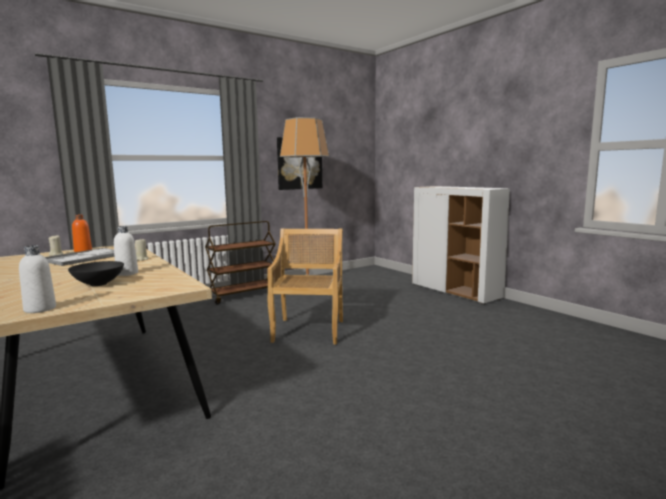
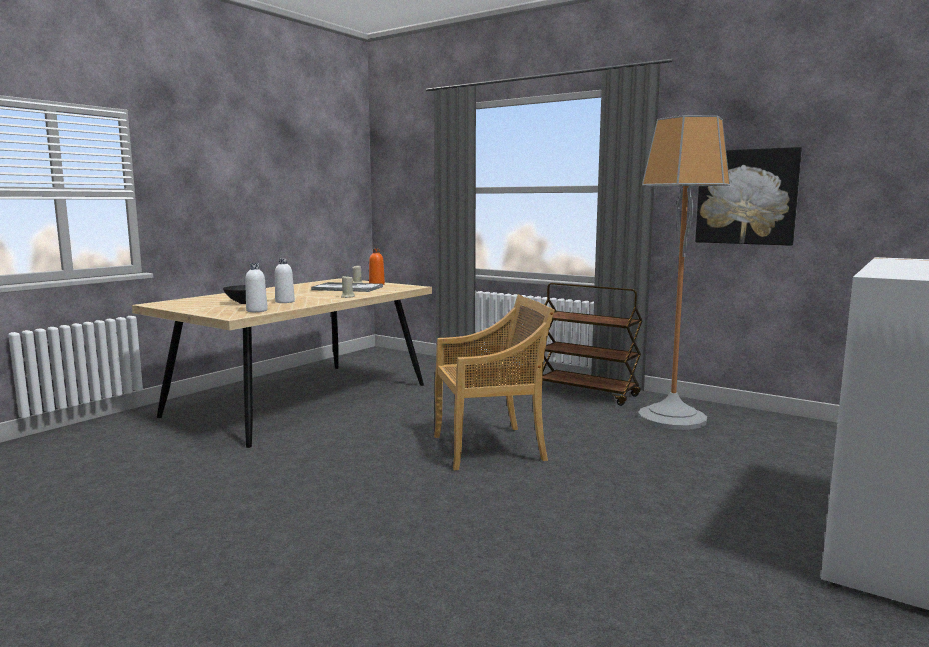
camera: 70 degrees right, 0 degrees up
(40, 309) = (174, 305): white bottle -> white bottle (257, 310)

